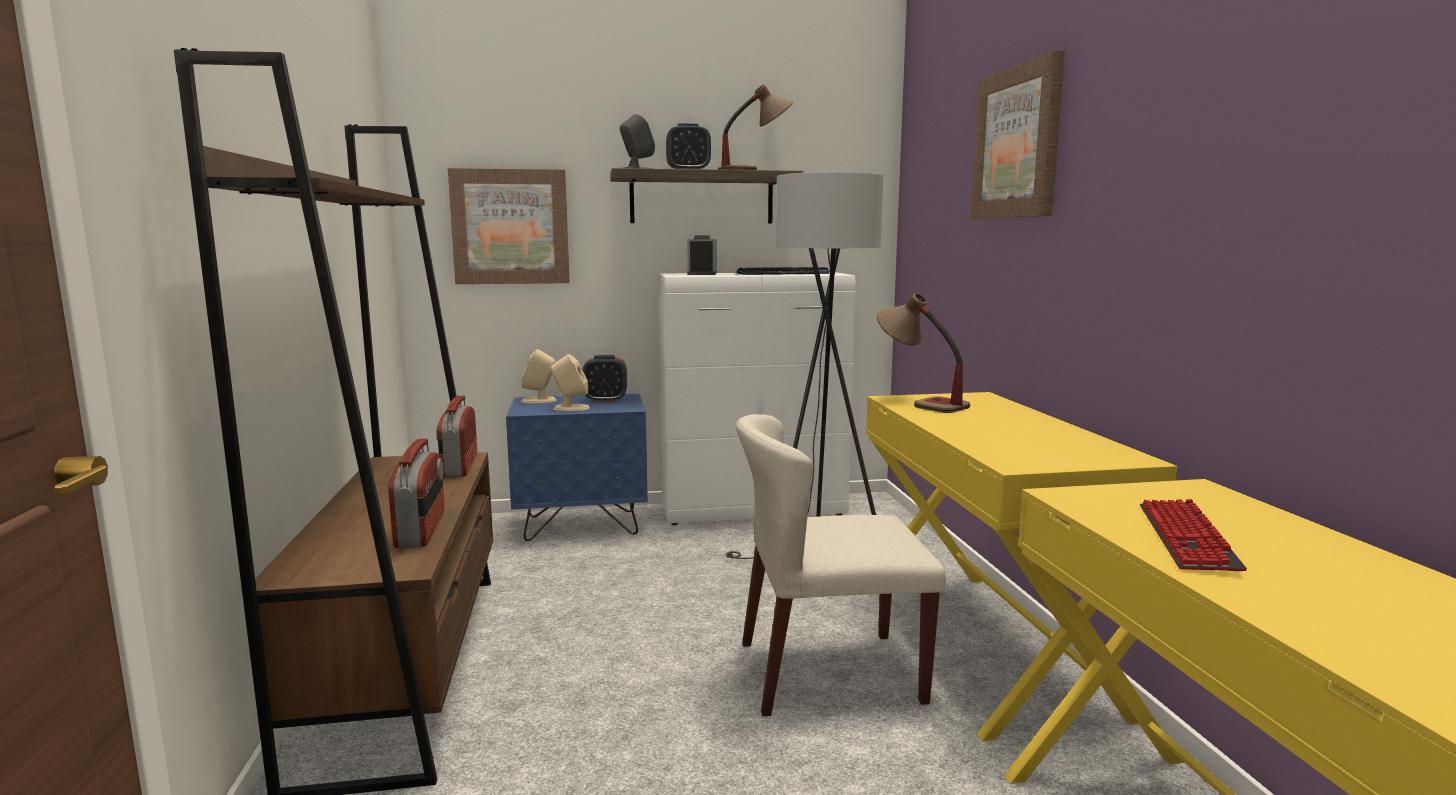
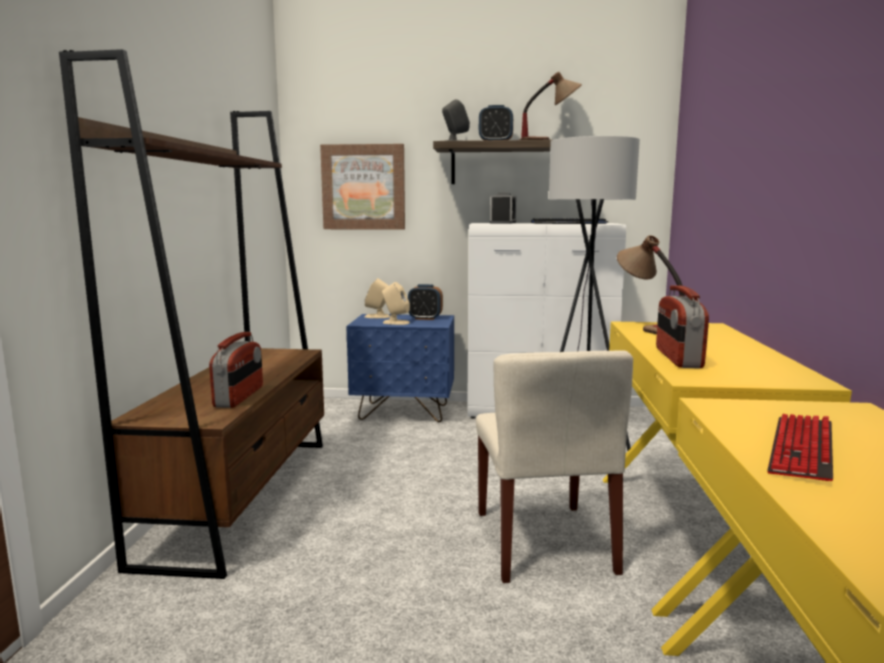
camera: 15 degrees right, 0 degrees up
(459, 466) = (295, 357): radio -> radio (677, 358)
(828, 672) = (544, 542): beige chair -> beige chair turned 105 degrees counterclockwise
(1018, 143) = (753, 105): picture -> none

